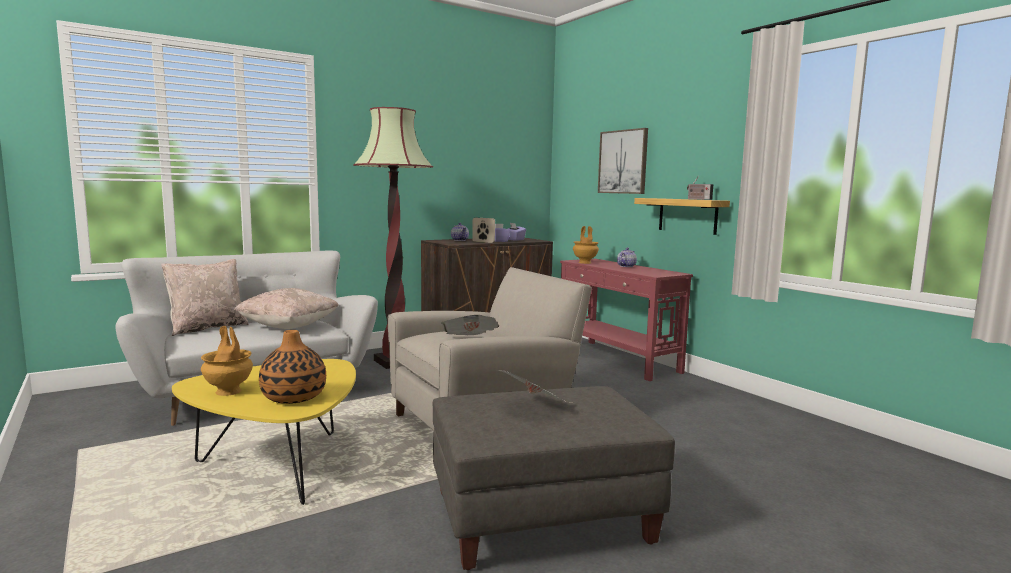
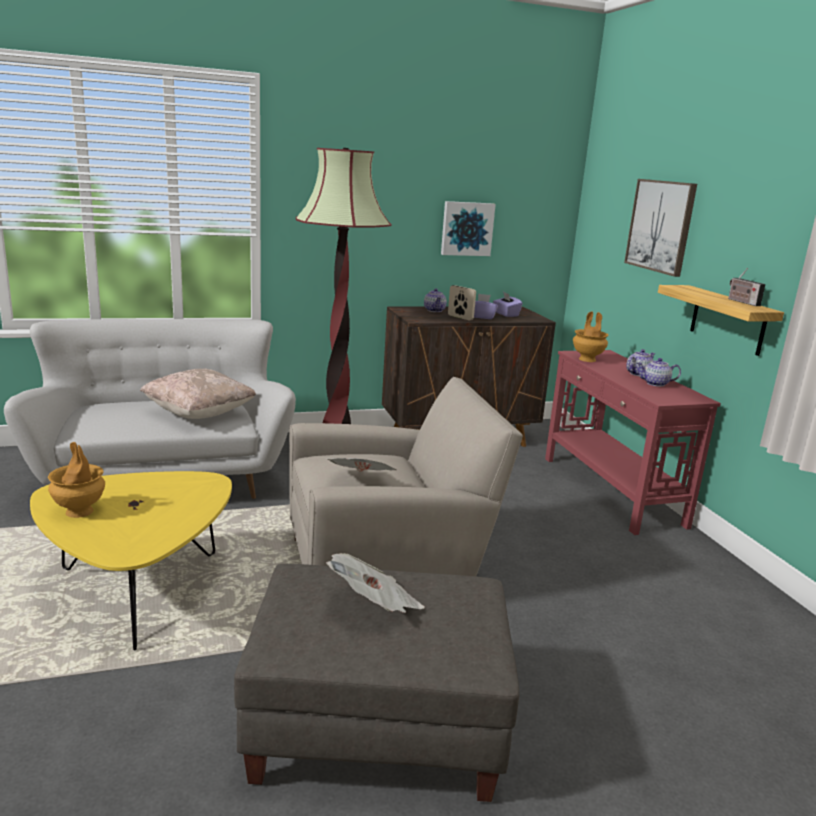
camera: 15 degrees right, 10 degrees up
(207, 328) = (117, 404): beige pillow -> none
(294, 397) = (137, 532): vase -> none
(475, 178) = (466, 228): none -> picture
(643, 269) = (656, 384): none -> teapot

